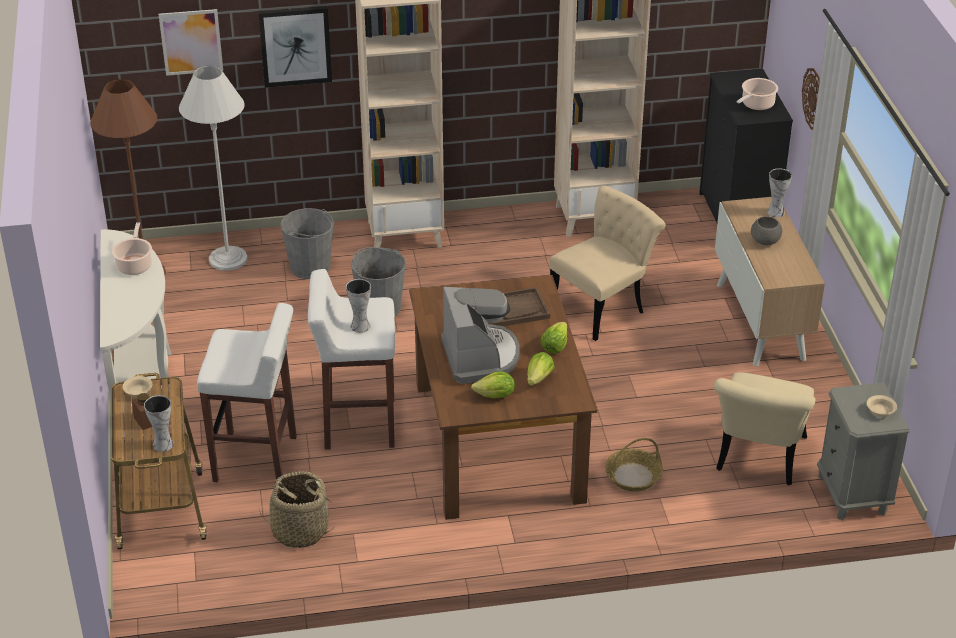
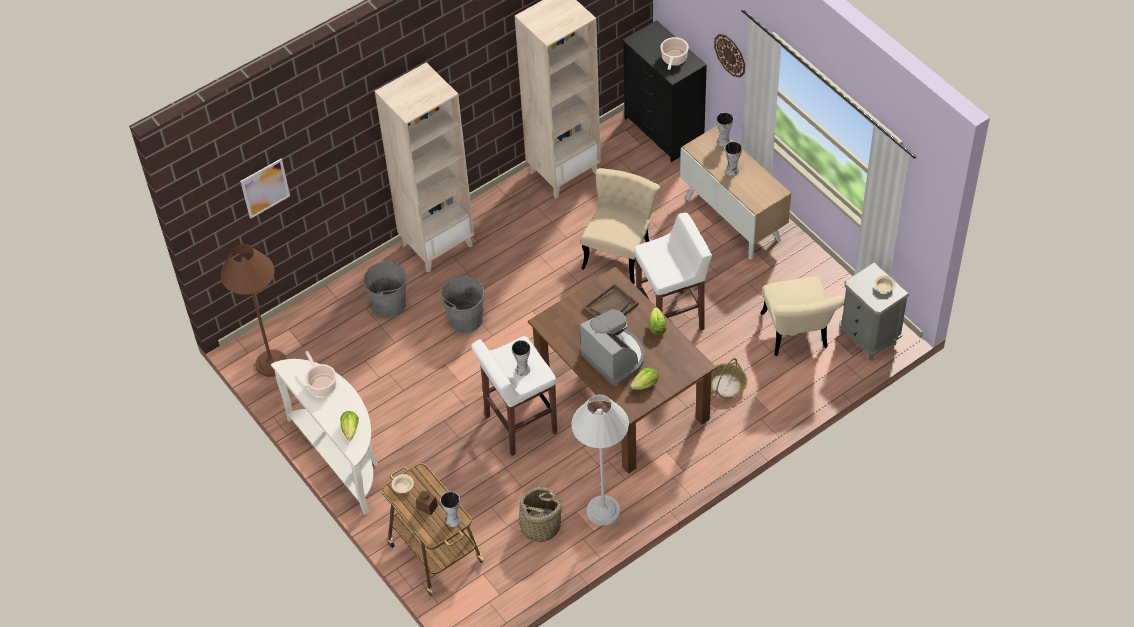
camera: 25 degrees left, 15 degrees up
(228, 259) = (323, 324): white floor lamp -> white floor lamp (603, 511)
(257, 459) = (471, 484): white stool -> white stool (671, 317)
(295, 46) = (338, 155): picture -> none
(539, 378) = (664, 358): lettuce -> lettuce (350, 429)
(765, 241) = (732, 171): grey bowl -> vase

